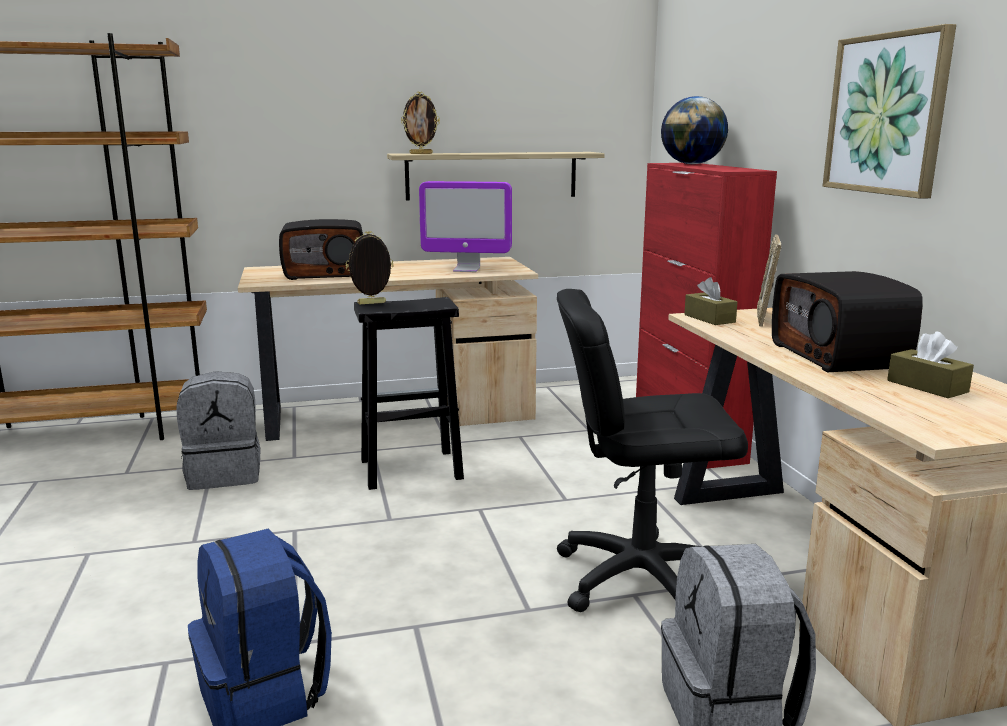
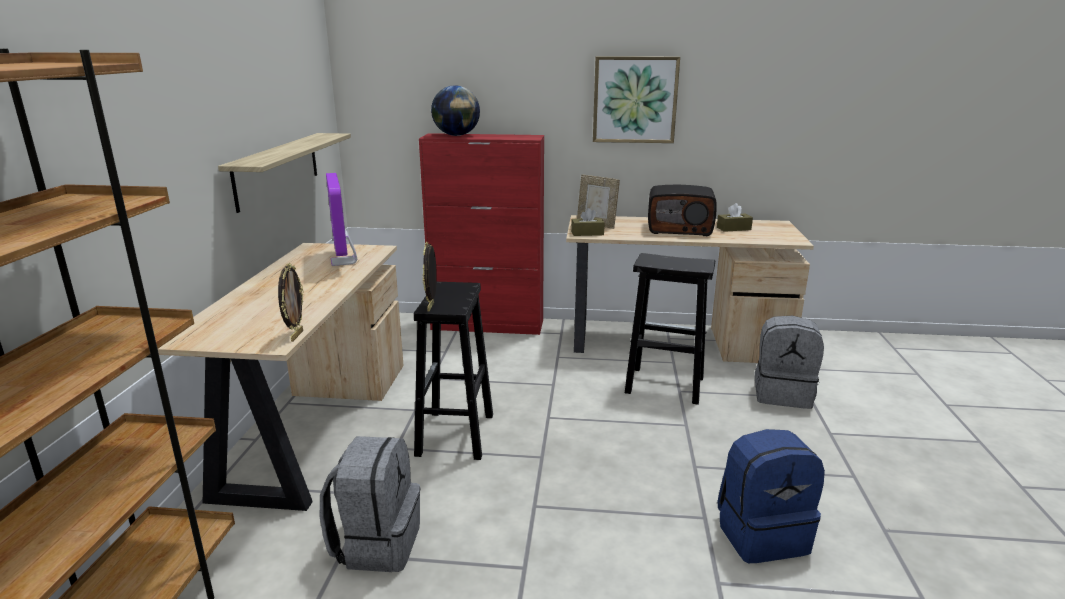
camera: 70 degrees left, 5 degrees up
(325, 273) = (271, 311): radio -> none
(421, 153) = (263, 160): picture frame -> picture frame (296, 336)
(466, 269) = (344, 261): monitor -> monitor turned 135 degrees clockwise
(640, 578) = (663, 385): black office chair -> black stool

